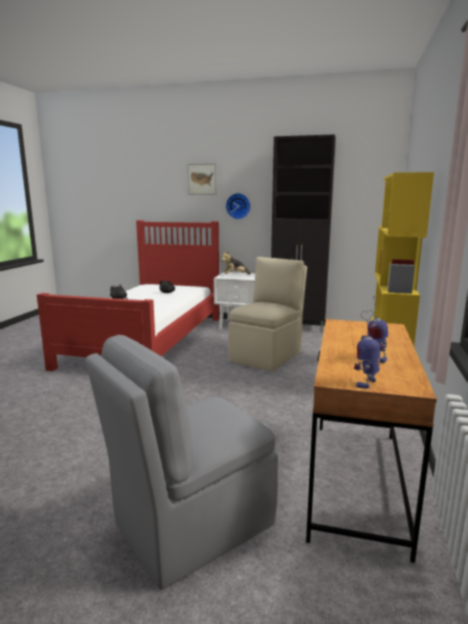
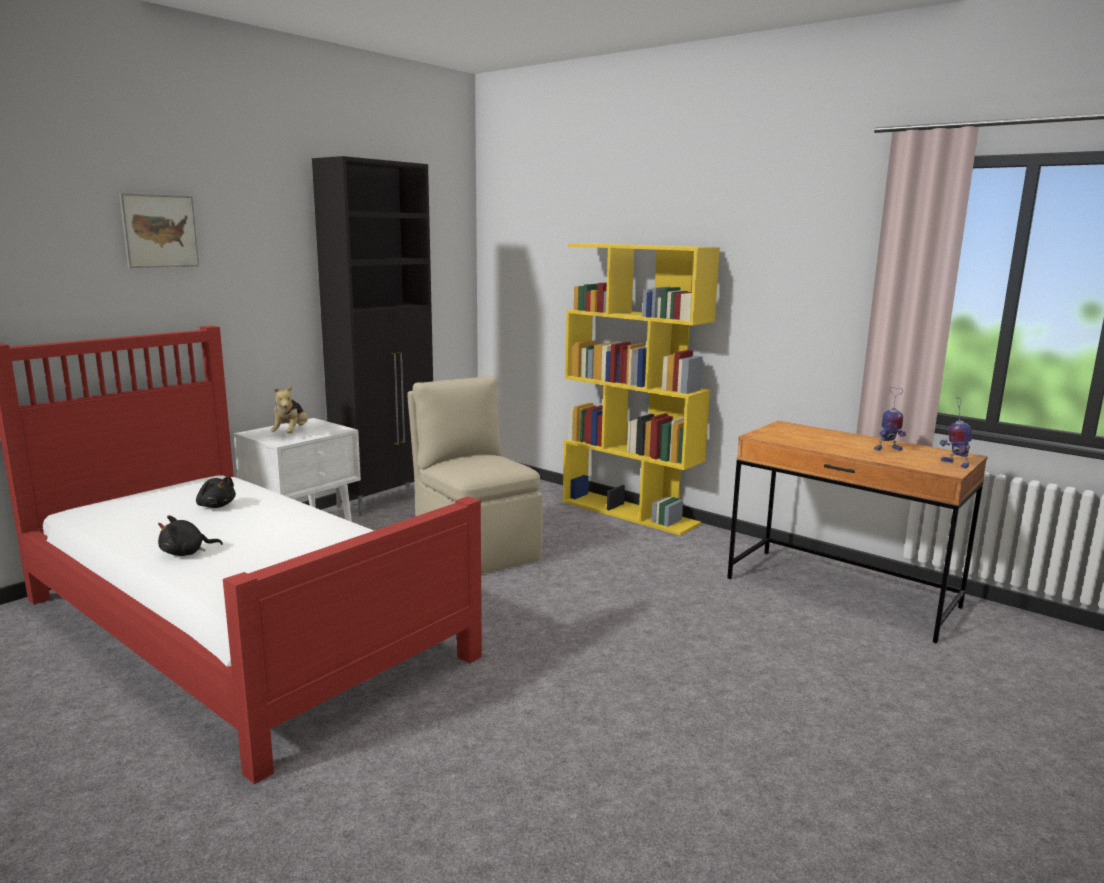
camera: 65 degrees left, 0 degrees up
(190, 525) = (906, 699): grey chair -> none
(238, 206) = (247, 289): wall clock -> none

